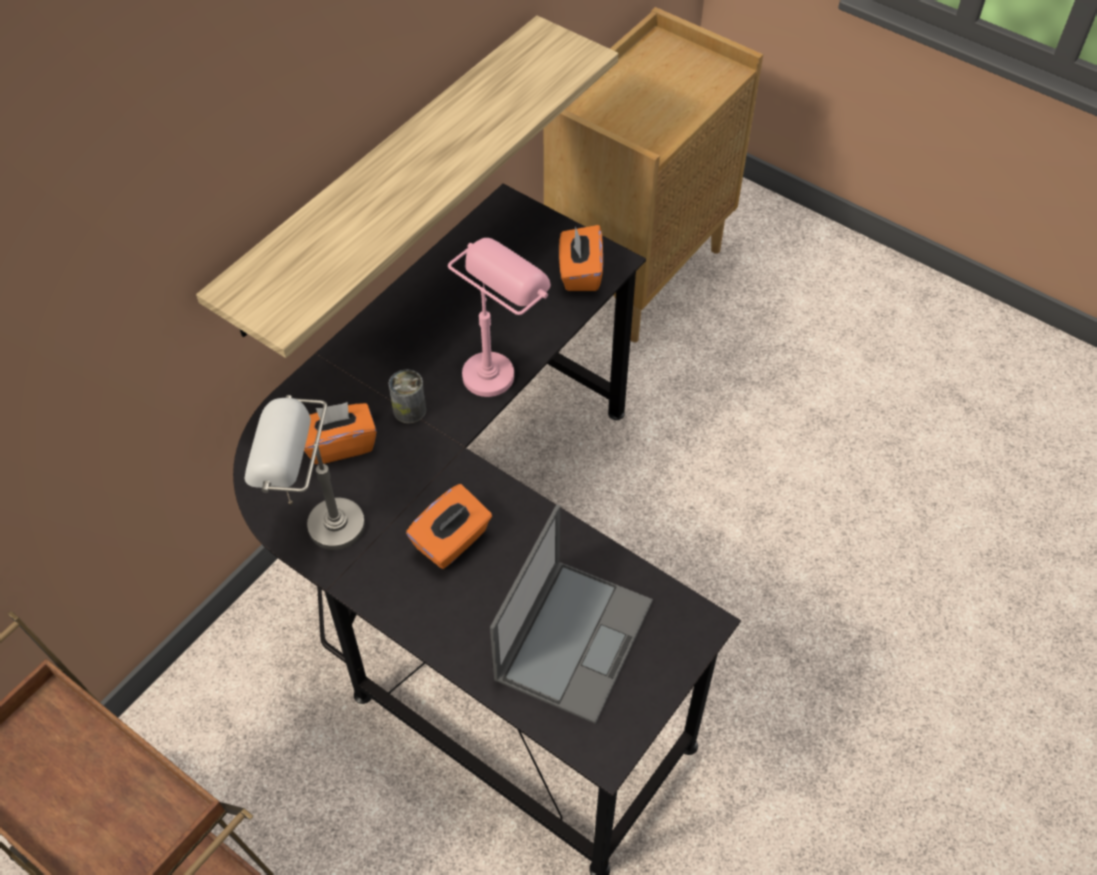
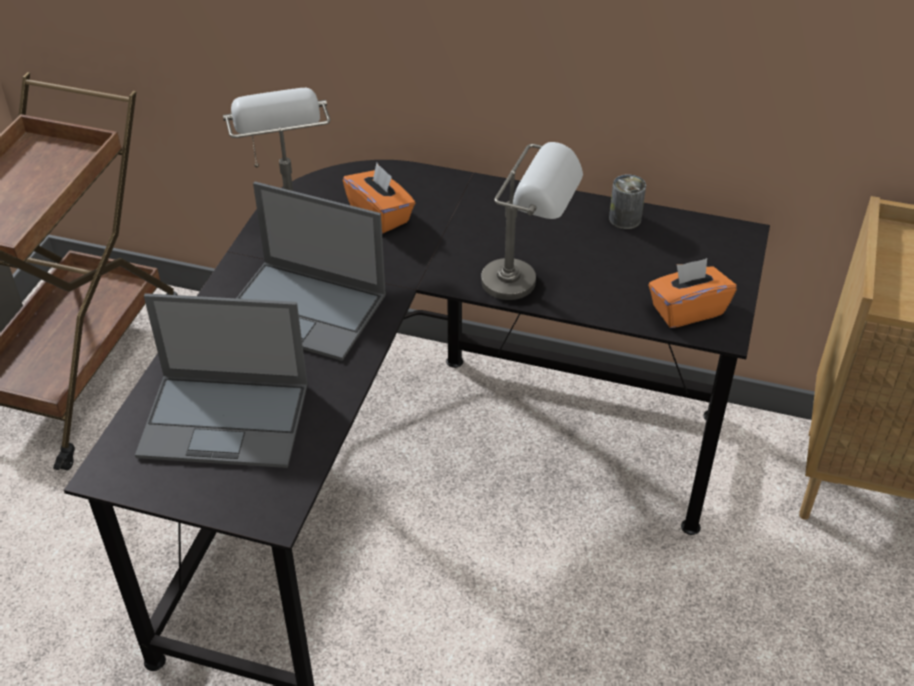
camera: 70 degrees right, 10 degrees down
(387, 174) = (622, 83): shelf -> none
(409, 410) = (440, 243): can -> can (625, 218)
(452, 541) = (305, 310): orange tissue box -> laptop
(499, 364) = (527, 285): pink table lamp -> grey table lamp

